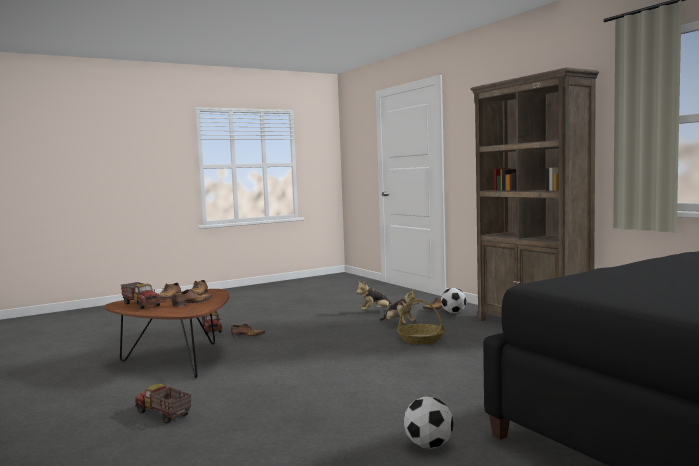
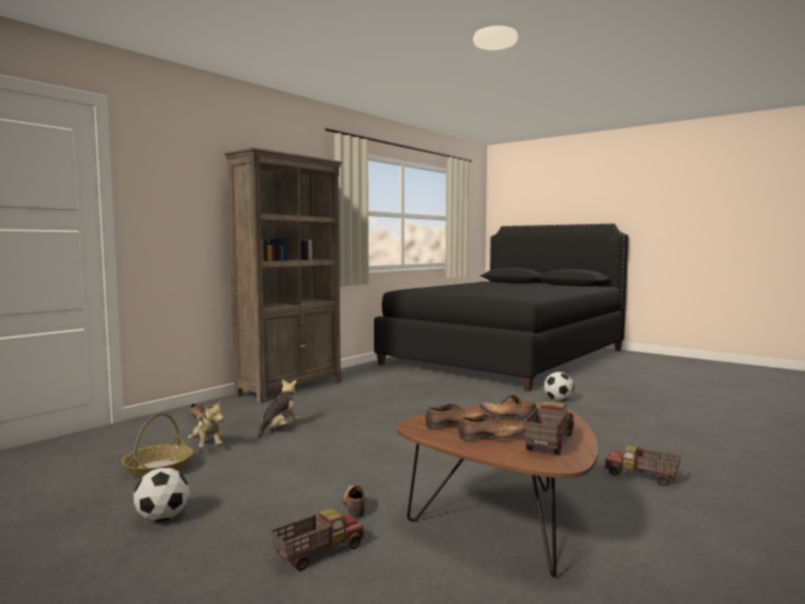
camera: 110 degrees left, 0 degrees up
(163, 414) = (641, 477): toy truck -> toy truck turned 105 degrees clockwise
(421, 339) = (341, 416): basket -> basket (158, 468)
(453, 313) = (225, 412): football -> football (162, 518)

